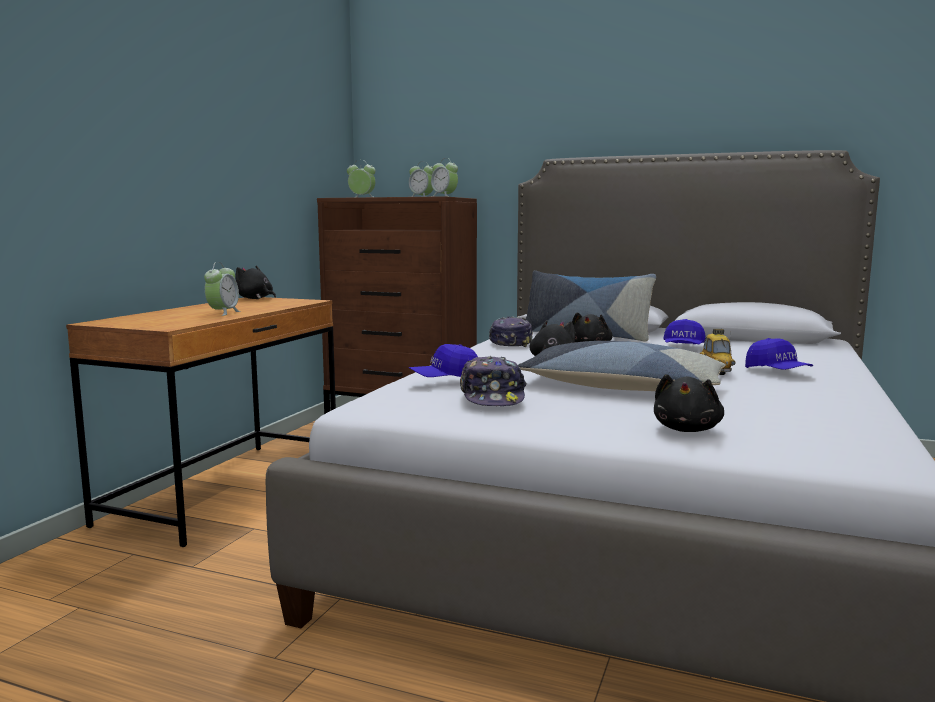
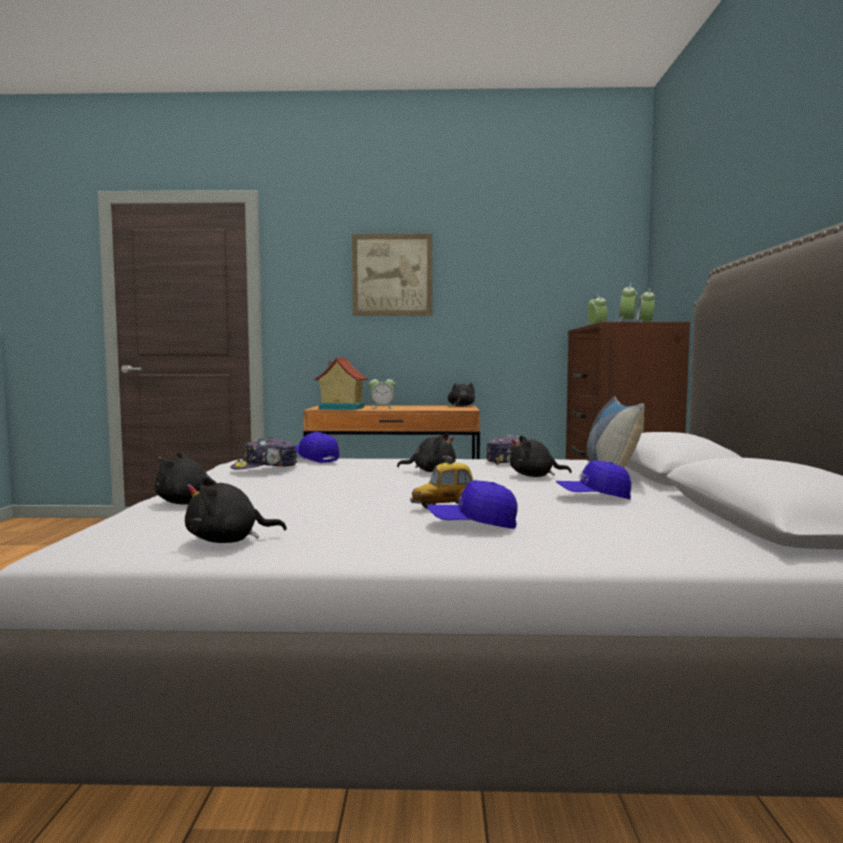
camera: 70 degrees right, 5 degrees down
(147, 98) = (392, 275): none -> picture
(176, 321) = (340, 408): none -> toy house
(621, 388) = (336, 488): pillow -> none
(777, 372) = (473, 525): blue cap -> blue cap turned 45 degrees clockwise
(844, 420) = (228, 541): none -> black plush toy

